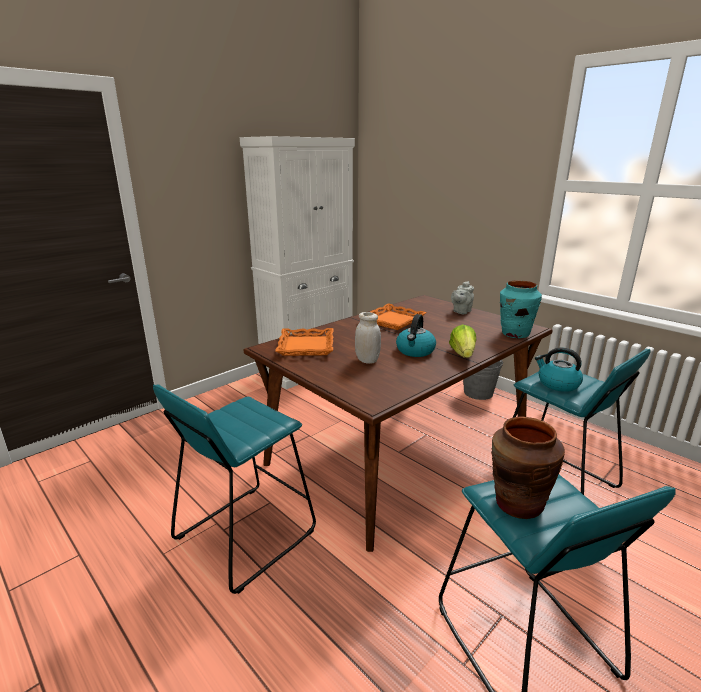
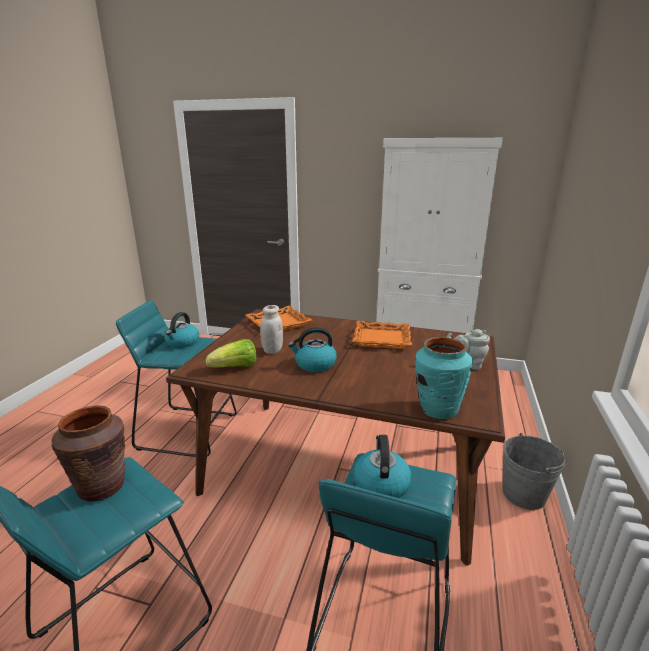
camera: 60 degrees right, 0 degrees up
(228, 418) = (182, 343): none -> kettle
(463, 354) = (332, 388): lettuce -> lettuce (235, 368)

